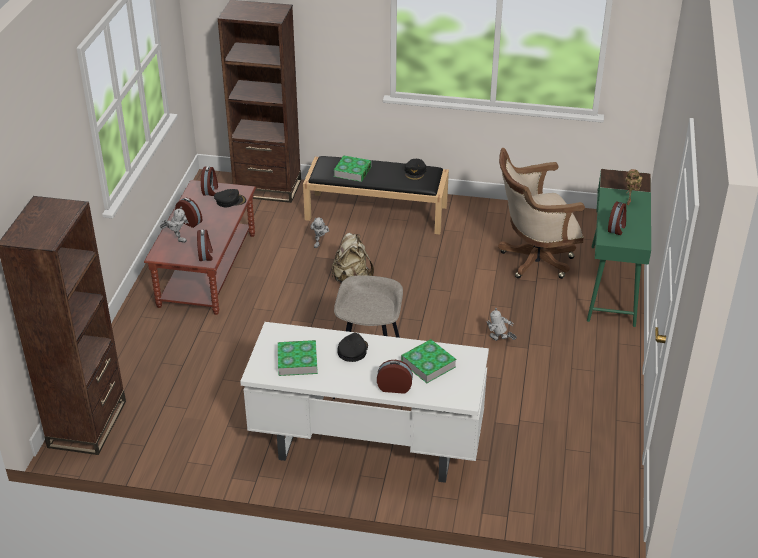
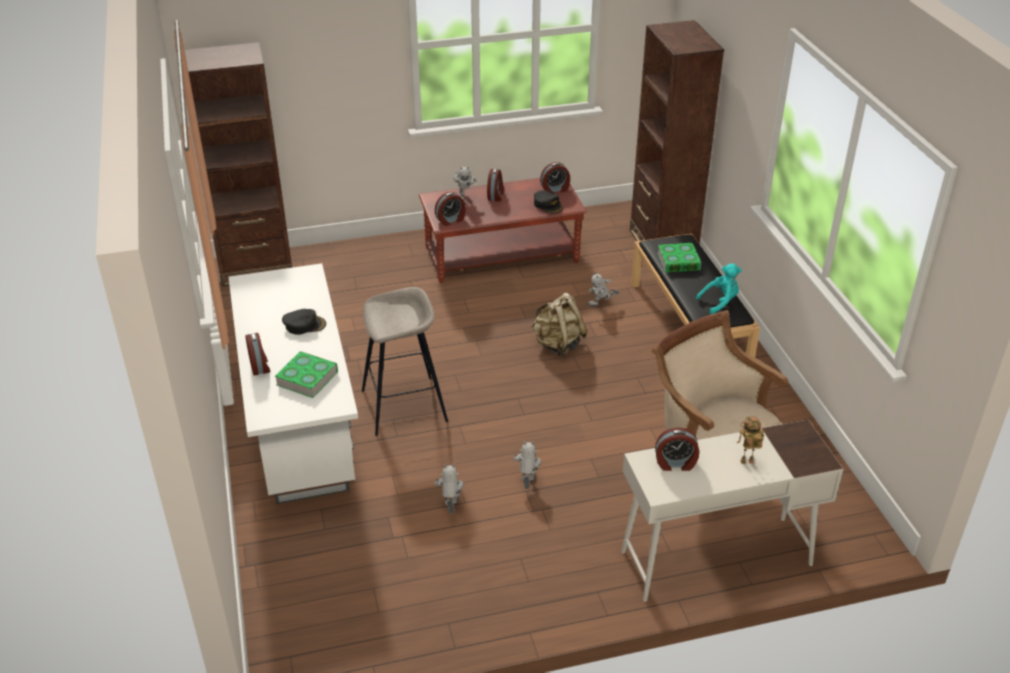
camera: 65 degrees right, 0 degrees up
(297, 361) = (271, 298): book -> none
(415, 172) = (720, 302): black cap -> turquoise plush toy
(502, 387) = (451, 507): none -> toy robot
(612, 285) = (715, 558): green desk -> white desk

